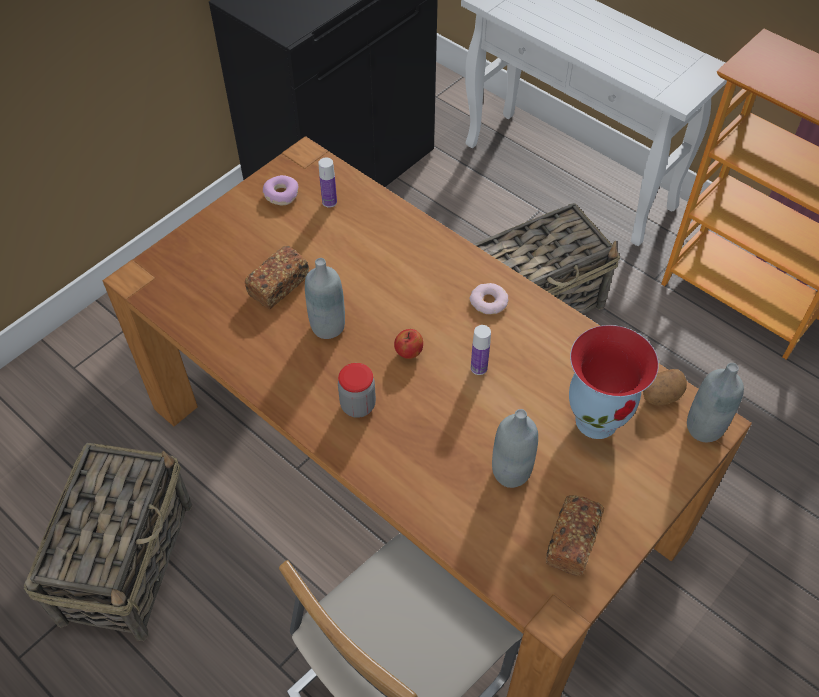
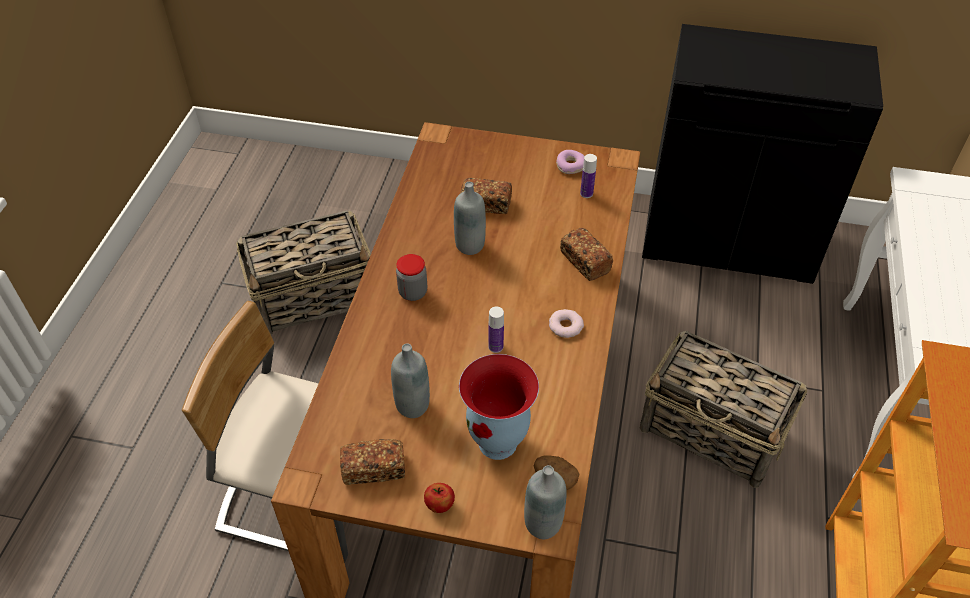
camera: 60 degrees right, 5 degrees down
(408, 352) = (479, 299): apple -> apple (439, 505)
(418, 248) = (584, 262): none -> bread

